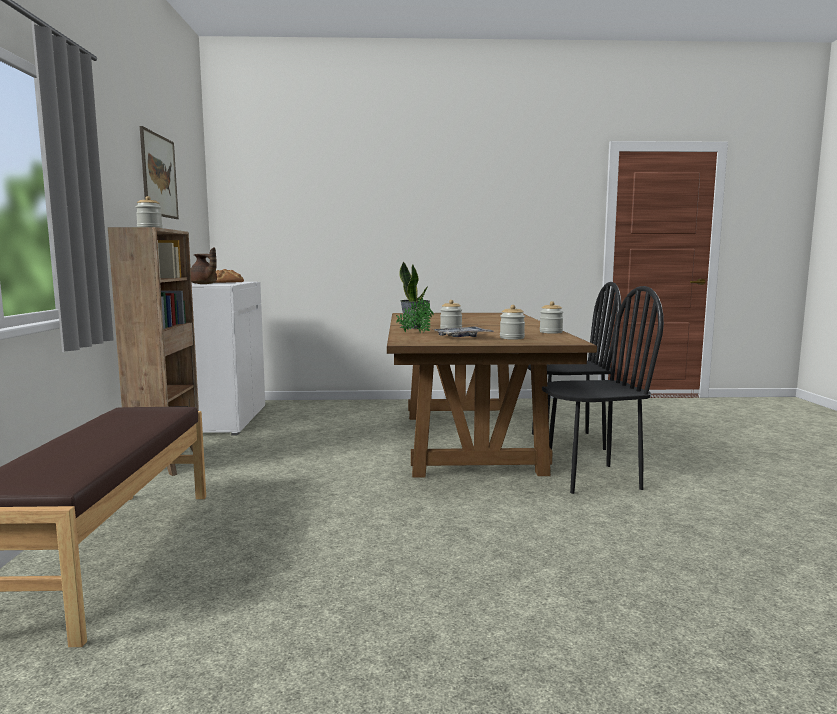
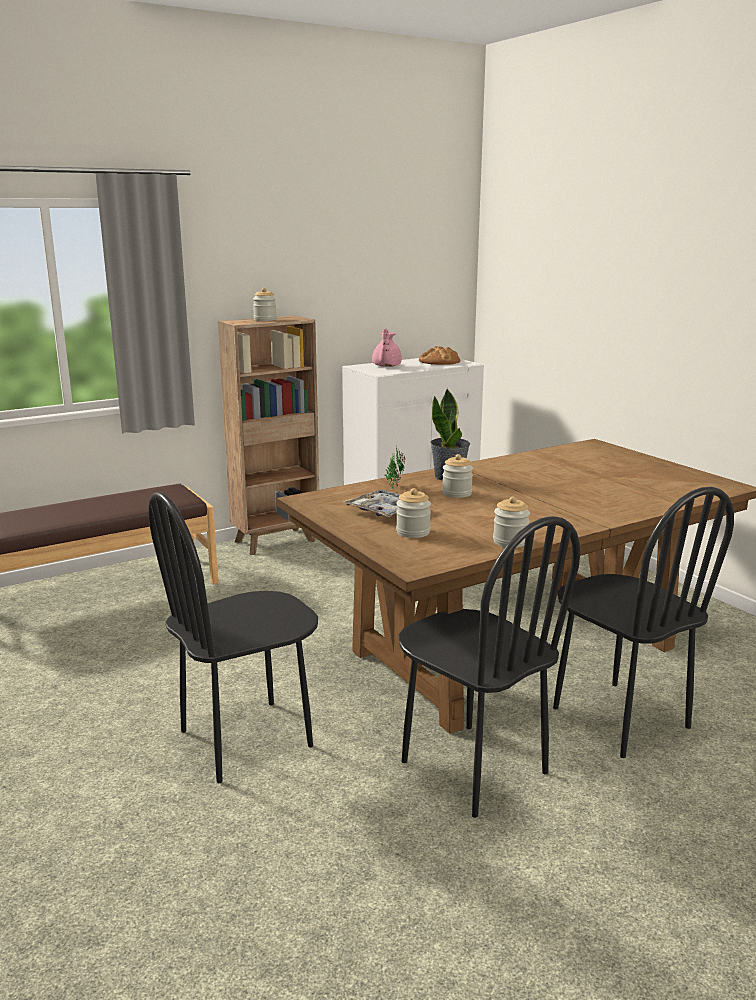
camera: 60 degrees right, 10 degrees up
(159, 176) = (345, 249): picture -> none
(204, 284) = (386, 366): brown teapot -> pink teapot
(501, 532) = (246, 739): none -> black chair

